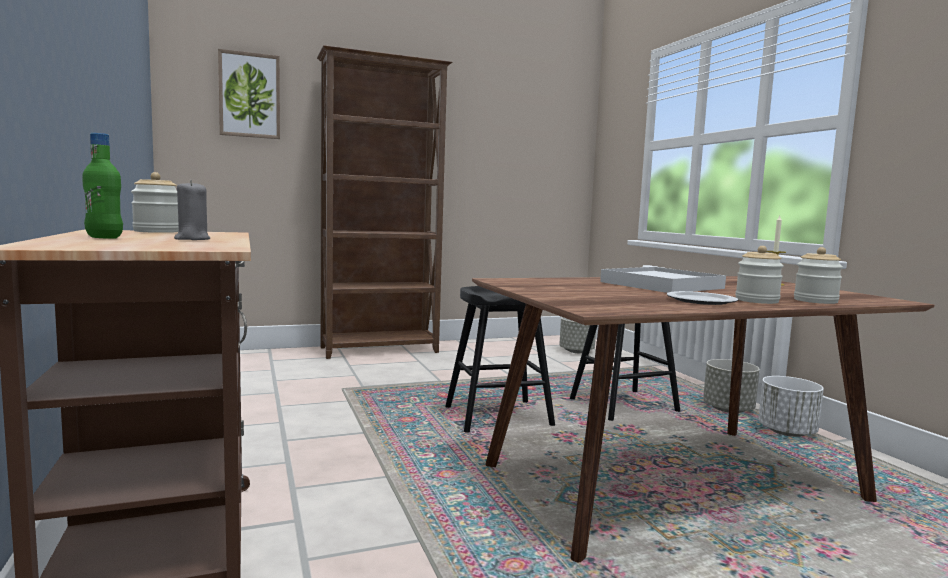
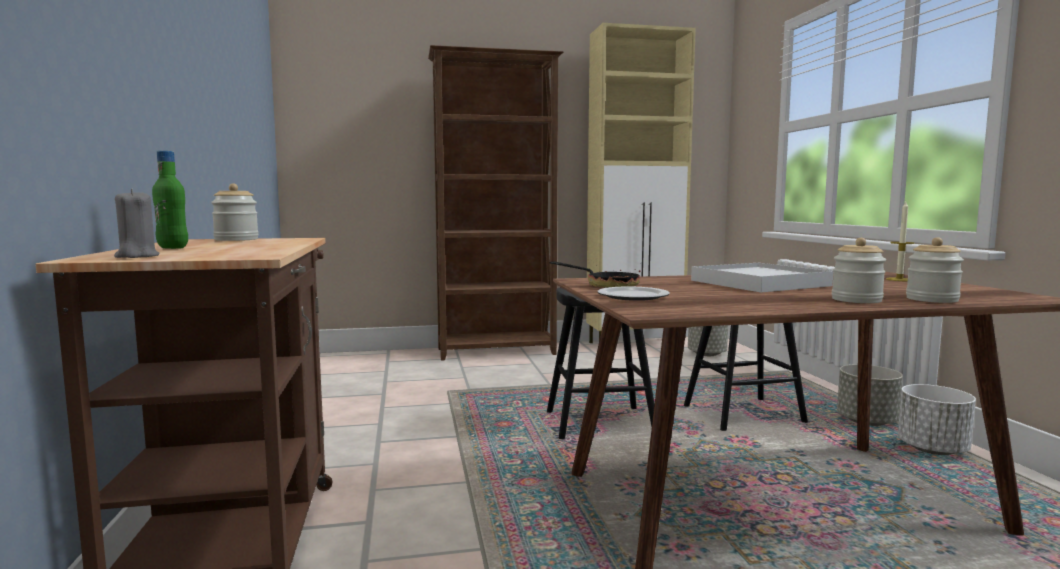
camera: 10 degrees right, 0 degrees up
(192, 239) = (250, 247): grey candle -> grey candle (137, 256)
(249, 95) = (364, 100): picture -> none
(510, 343) = (635, 344): none -> beige cabinet
(528, 285) = (605, 285): none -> frying pan
(701, 301) = (787, 301): plate -> plate (633, 296)

